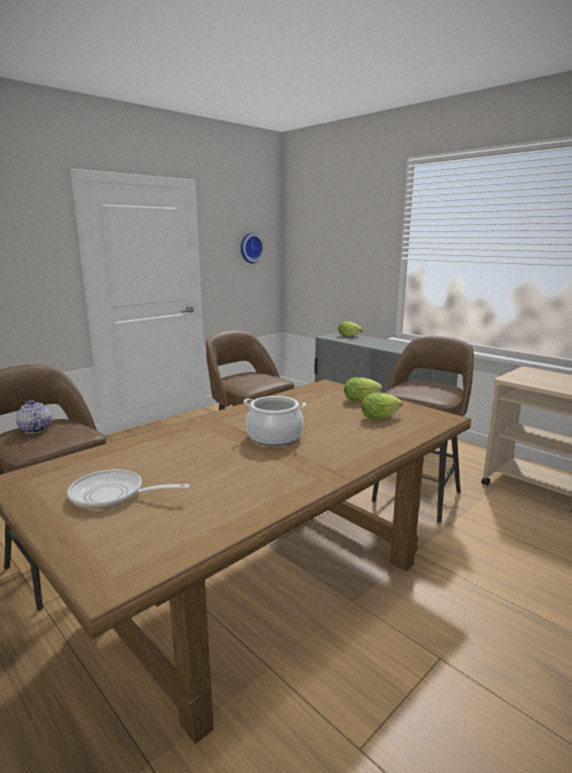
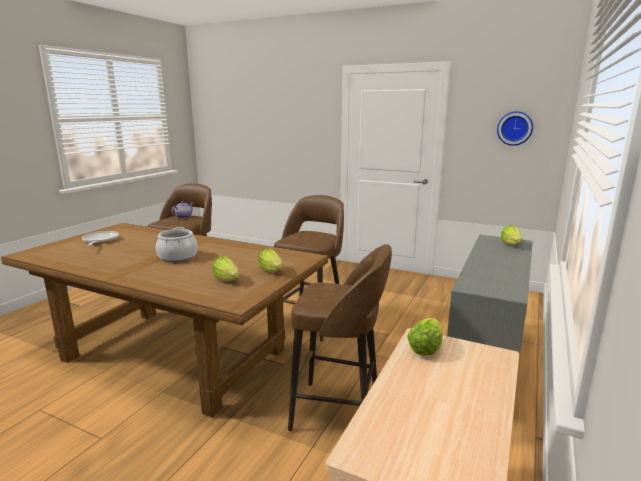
camera: 70 degrees right, 0 degrees up
(523, 379) = (426, 348): none -> lettuce

